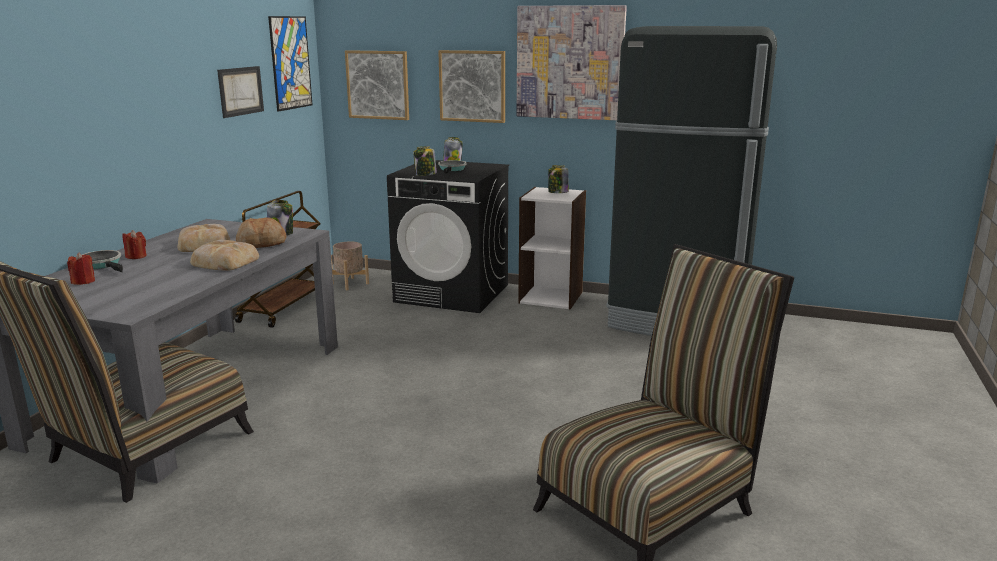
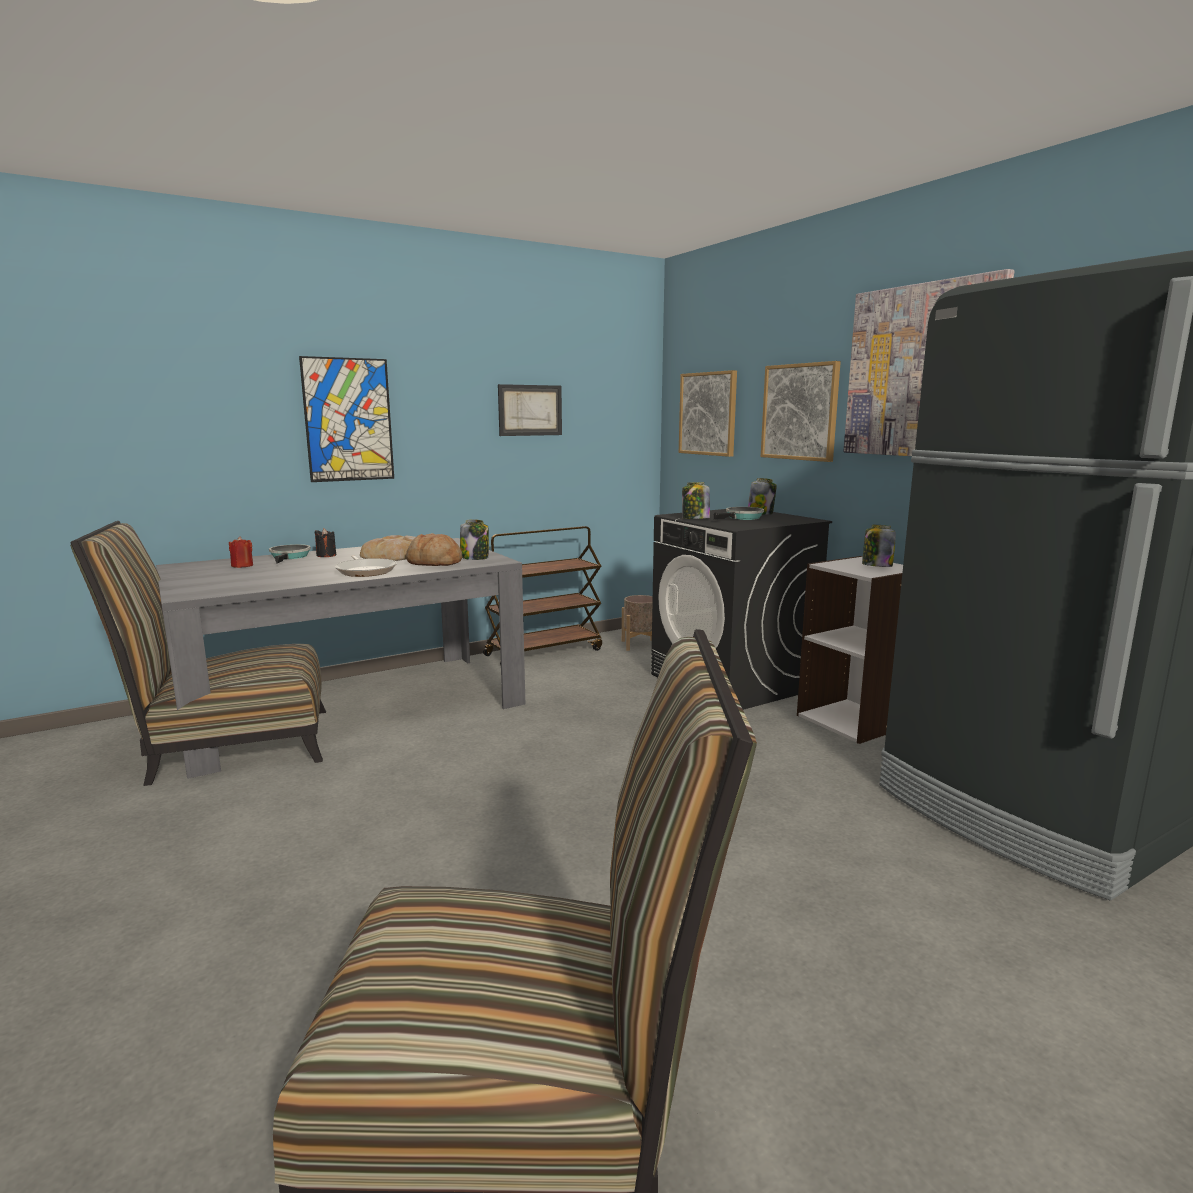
camera: 40 degrees right, 5 degrees down
(136, 256) = (326, 555): red candle -> black candle
(225, 261) = (366, 571): bread -> frying pan
(290, 63) = (614, 386): picture -> picture (348, 420)

